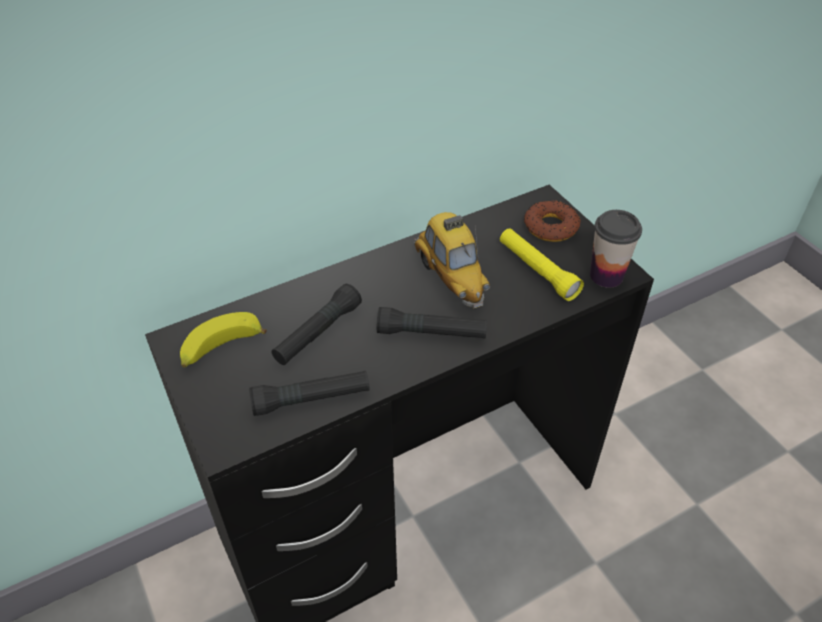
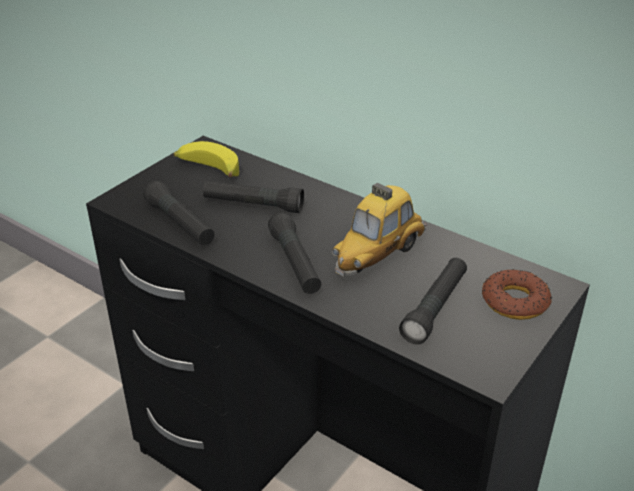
camera: 65 degrees right, 10 degrees down
(537, 271) = (435, 308): yellow flashlight -> black flashlight
(606, 275) = (472, 361): cup -> none

